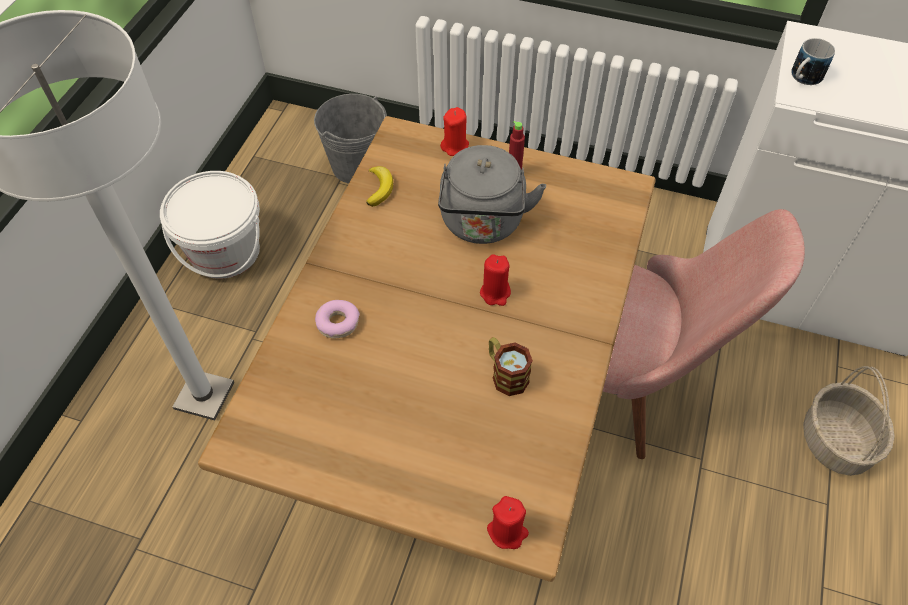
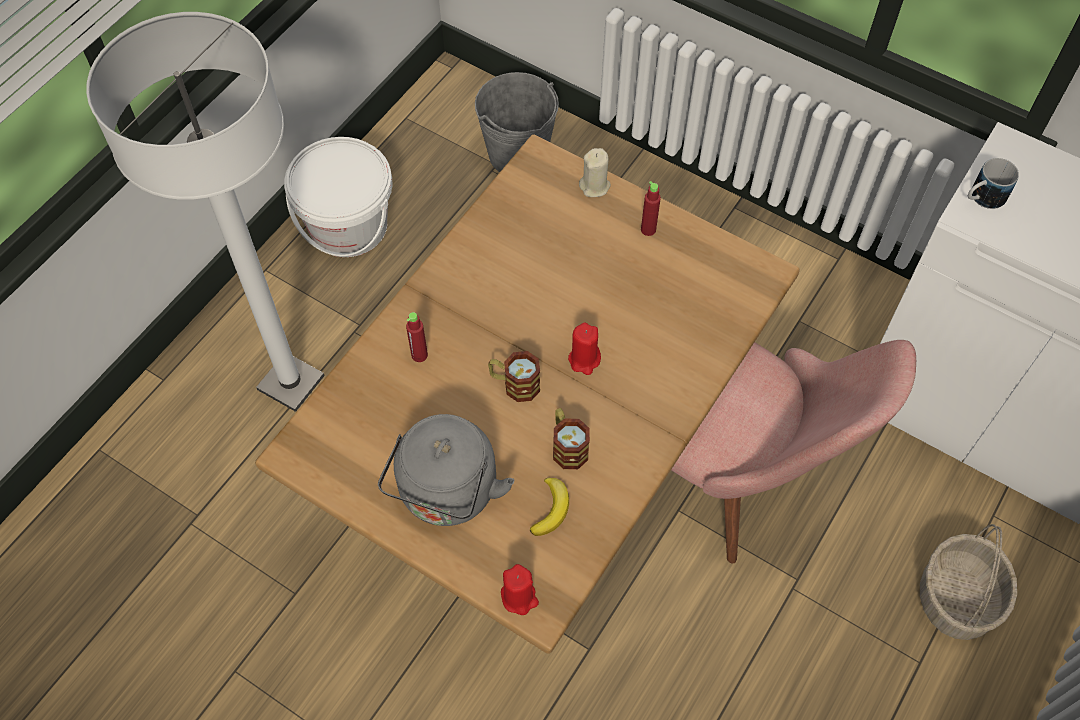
camera: 15 degrees right, 5 degrees up
(338, 323) = (419, 355): donut -> red bottle
(379, 188) = (501, 217): banana -> banana (551, 509)
(437, 329) = (514, 384): none -> mug
(455, 146) = (595, 186): red candle -> beige candle
(482, 224) = (595, 281): grey kettle -> grey kettle (447, 494)

